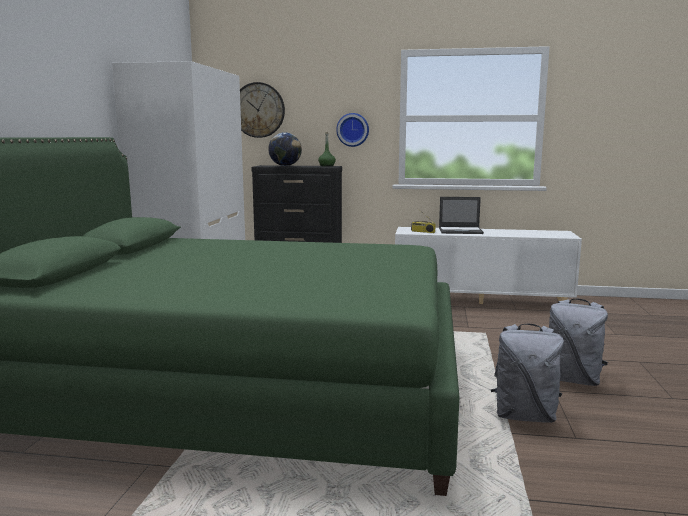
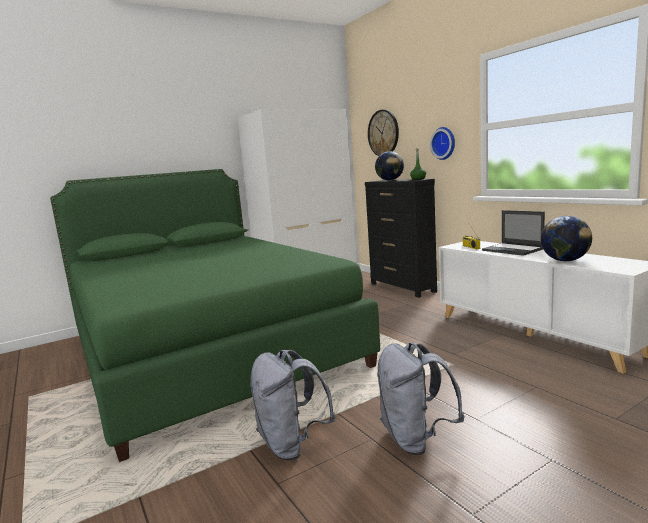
camera: 50 degrees right, 0 degrees up
(519, 234) = (565, 260): none -> globe

